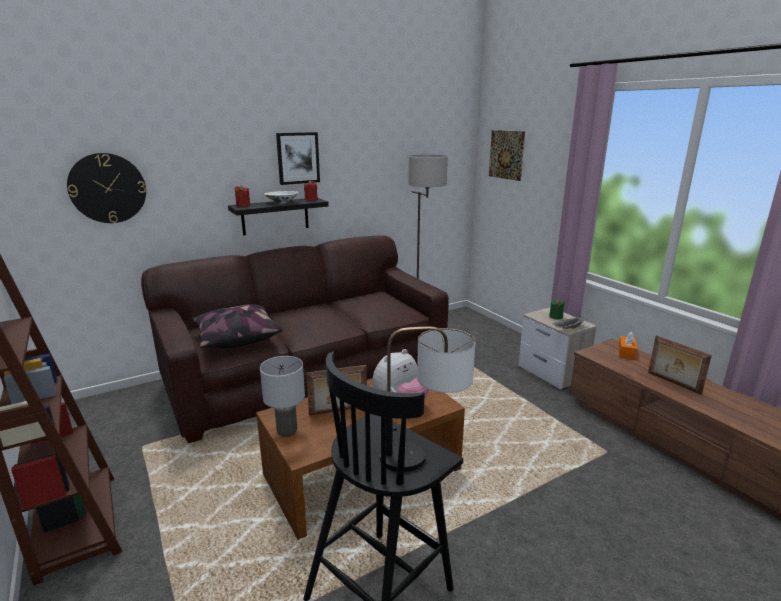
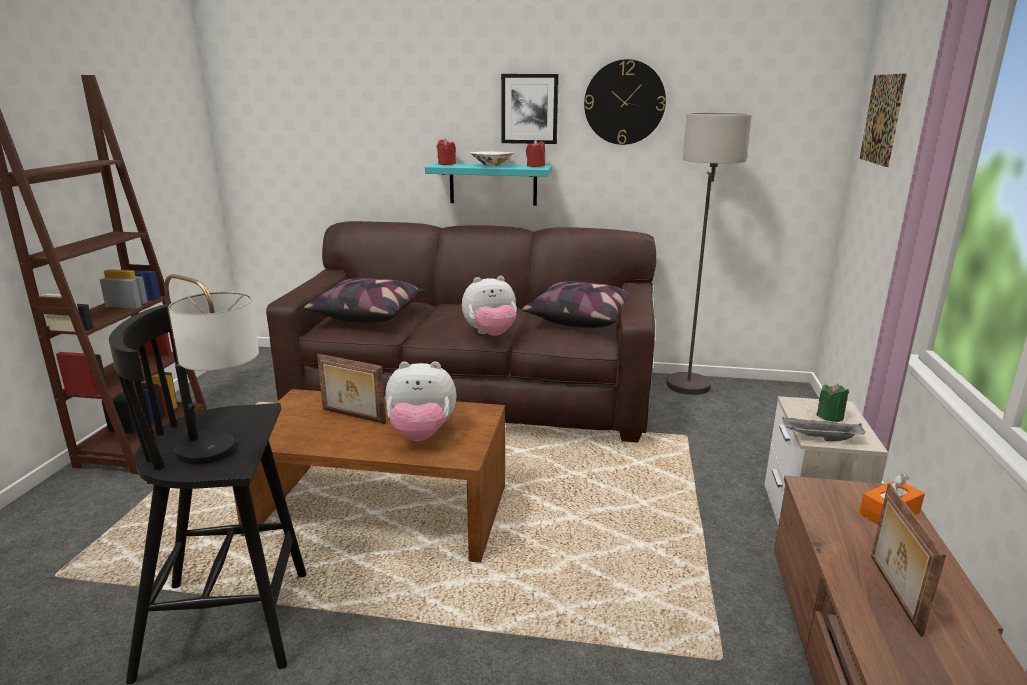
camera: 40 degrees right, 0 degrees up
(107, 188) = (314, 130): wall clock -> wall clock (624, 102)
(275, 216) = (493, 184): black shelf -> turquoise shelf
(288, 432) = (281, 415): white table lamp -> none
(345, 325) = (491, 335): none -> plush toy
(379, 300) = (580, 319): none -> pillow

